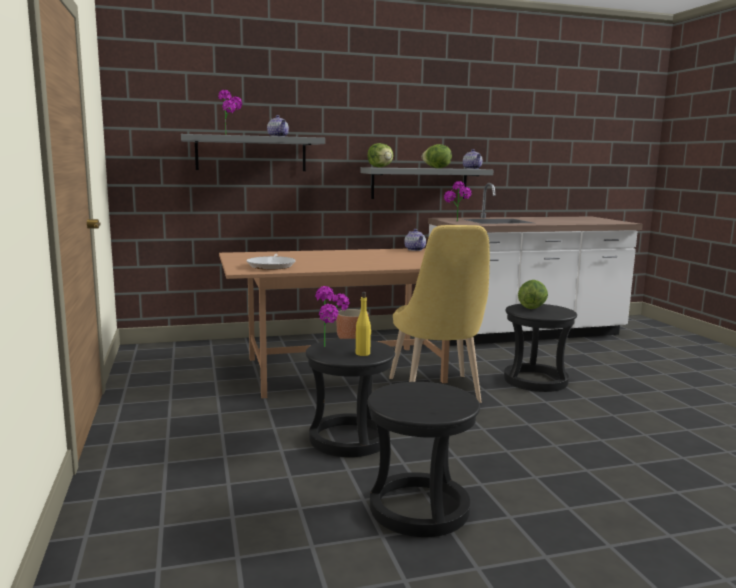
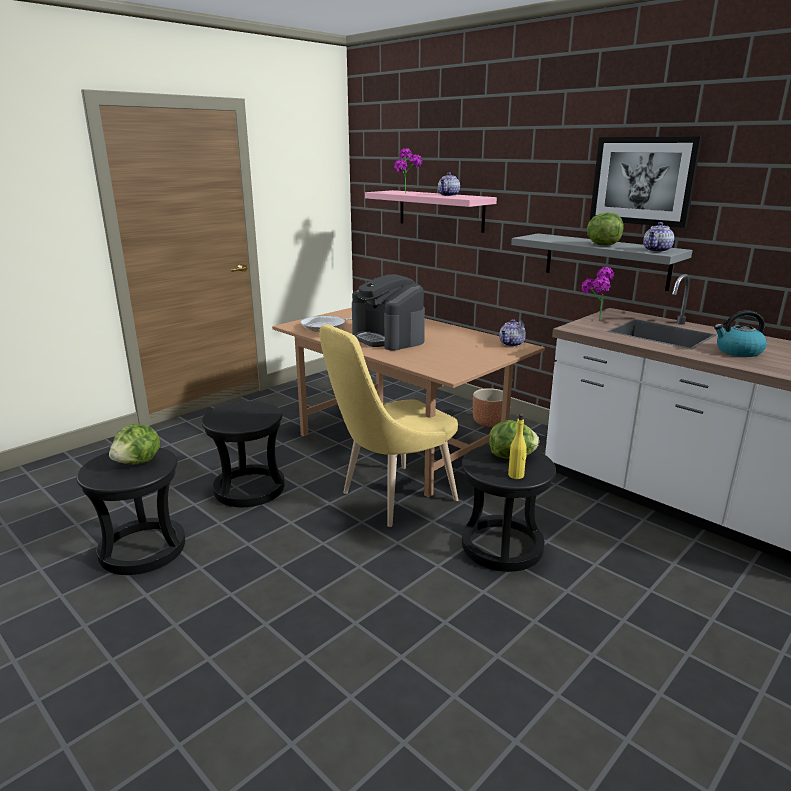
camera: 60 degrees right, 10 degrees up
(251, 153) = (440, 210): grey shelf -> pink shelf
(332, 347) = (243, 408): potted plant -> none
(346, 261) = (388, 338): none -> coffee machine
(363, 354) = (235, 421): yellow bottle -> yellow bottle (516, 475)
(380, 167) = (547, 236): lettuce -> lettuce (138, 462)
(440, 123) = (643, 181): none -> picture
(548, 221) = (738, 351): none -> kettle

